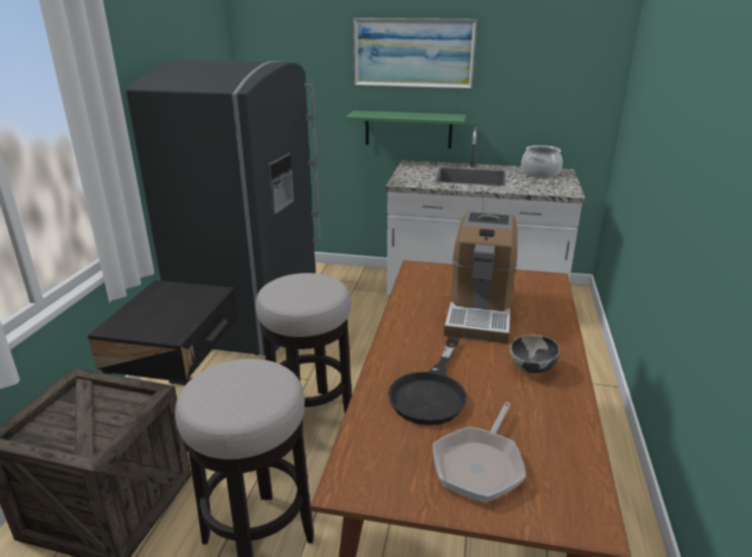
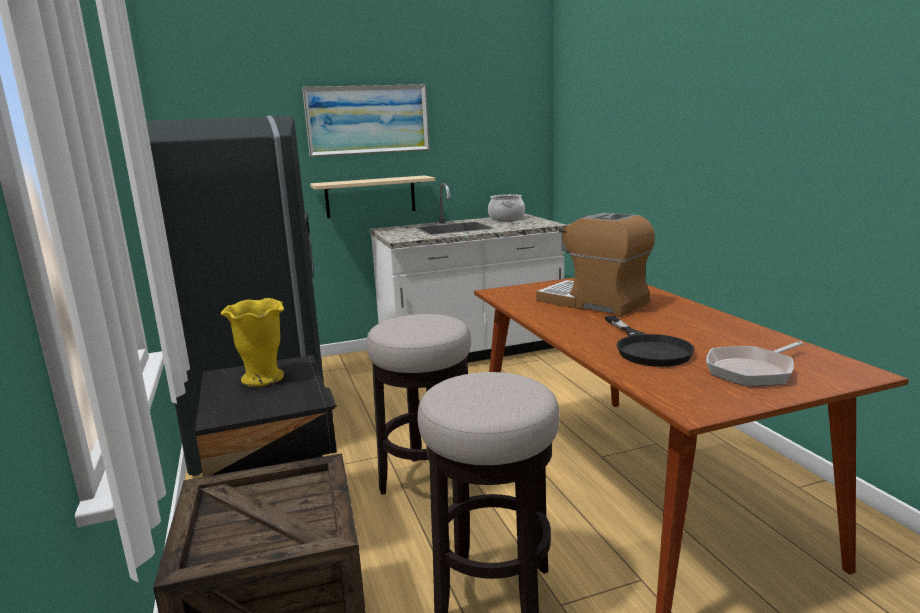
camera: 30 degrees left, 10 degrees down
(176, 301) = (263, 378): none -> yellow vase
(408, 129) = (370, 196): green shelf -> beige shelf
(479, 311) = (594, 302): coffee machine -> coffee machine turned 150 degrees clockwise
(480, 465) = (753, 371): frying pan -> frying pan turned 60 degrees clockwise
(532, 368) = (688, 319): bowl -> none

